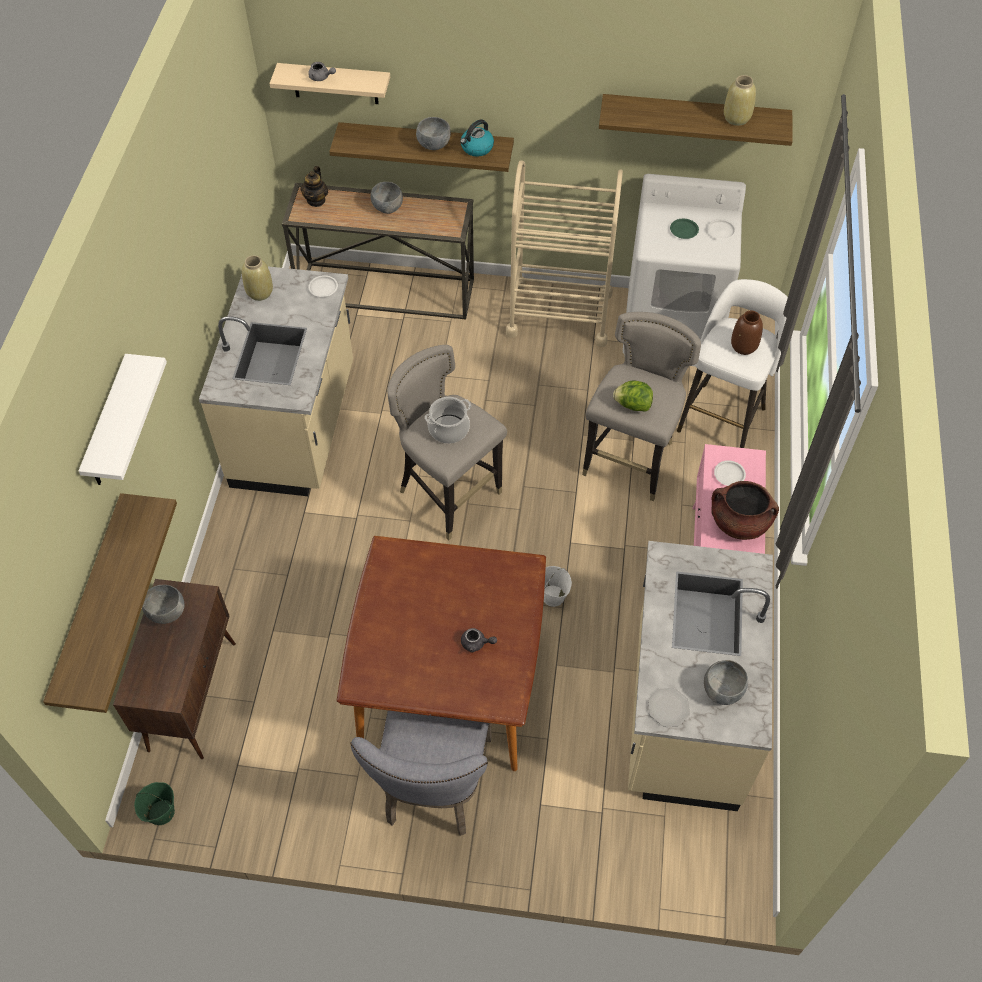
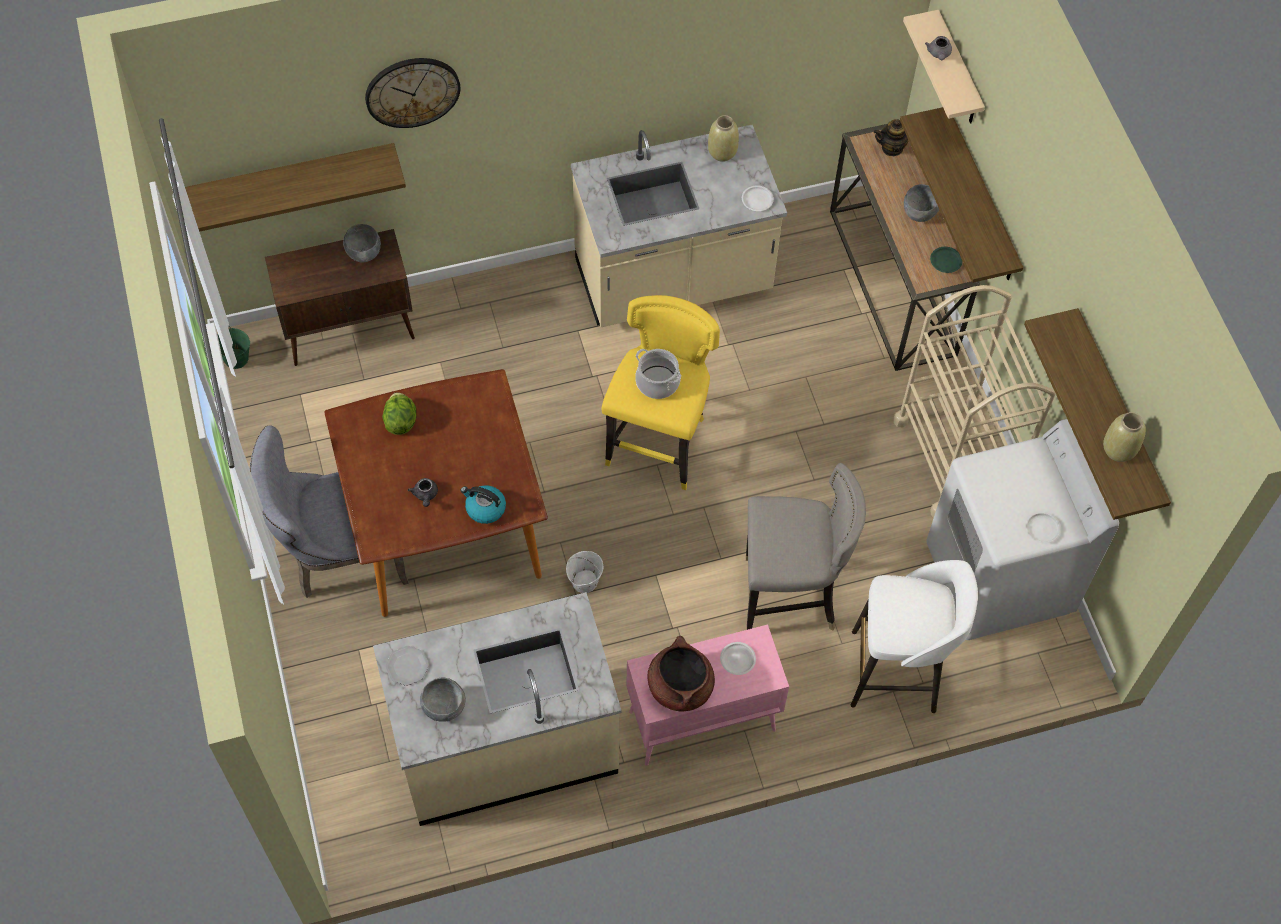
camera: 65 degrees right, 5 degrees up
(109, 425) = (412, 91): white shelf -> wall clock
(433, 145) = (965, 200): grey bowl -> none
(448, 494) = (659, 443): grey stool -> yellow stool
(476, 148) = (984, 240): kettle -> kettle (485, 508)
(632, 405) = (773, 535): lettuce -> lettuce (400, 421)
(684, 230) = (1021, 491): green plate -> green plate (946, 261)
(744, 347) = (910, 617): brown vase -> none

